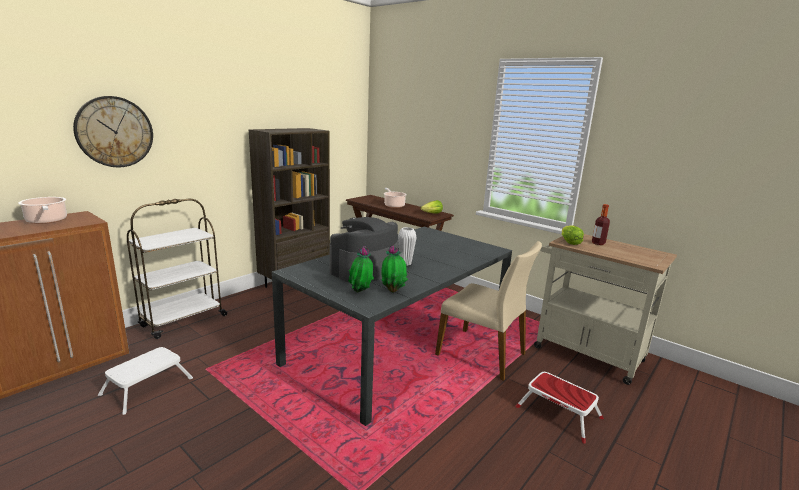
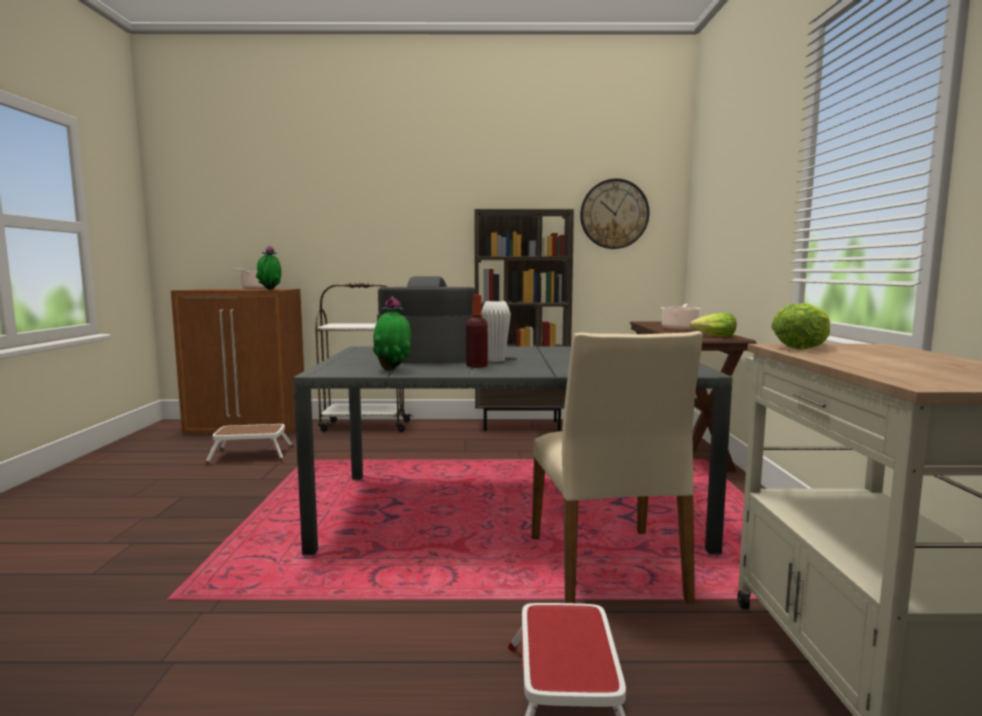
camera: 50 degrees right, 10 degrees down
(114, 132) = (332, 214): wall clock -> wall clock (614, 214)
(146, 386) = (251, 456): white step ladder -> brown step ladder
(360, 292) = (358, 365): potted plant -> potted plant (270, 290)
(598, 243) = (886, 355): bottle -> bottle (476, 366)

